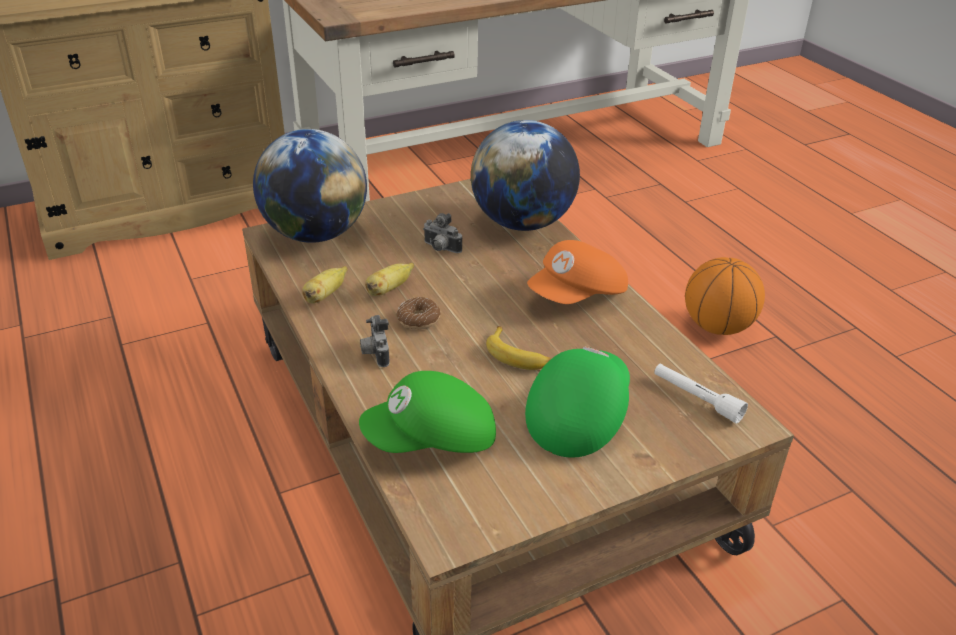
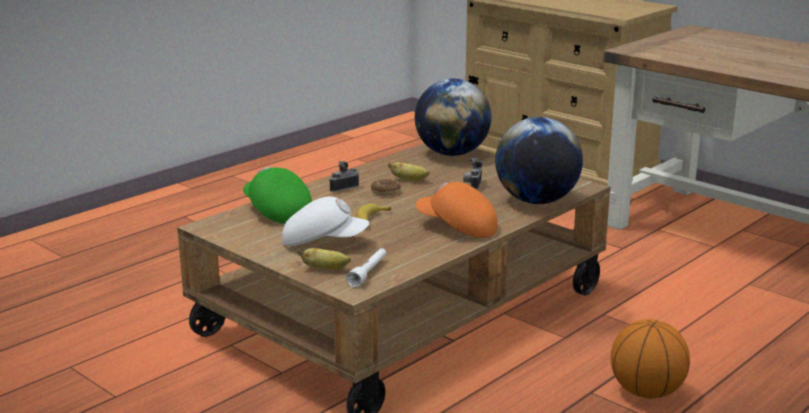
camera: 70 degrees right, 15 degrees down
(325, 296) = (387, 168): banana -> banana (326, 269)
(577, 416) = (324, 242): green cap -> white cap

